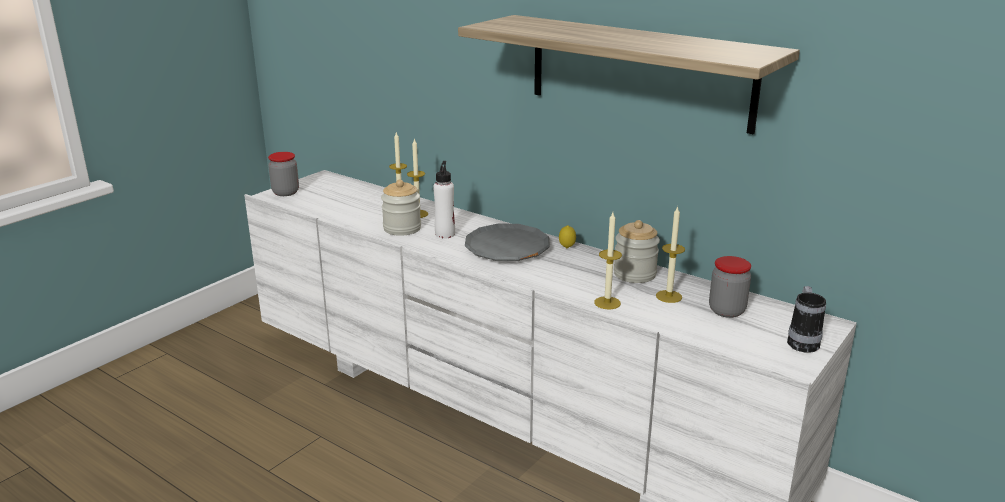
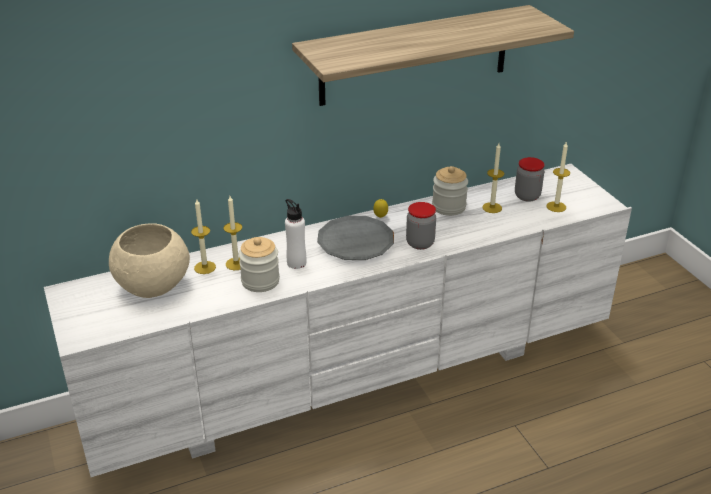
camera: 60 degrees left, 10 degrees up
(285, 192) = (82, 327): jar -> jar (420, 243)
(356, 197) = (153, 287): none -> beige bowl
(607, 303) = (482, 233): candle -> candle (556, 206)
(802, 341) = (581, 189): mug -> none

